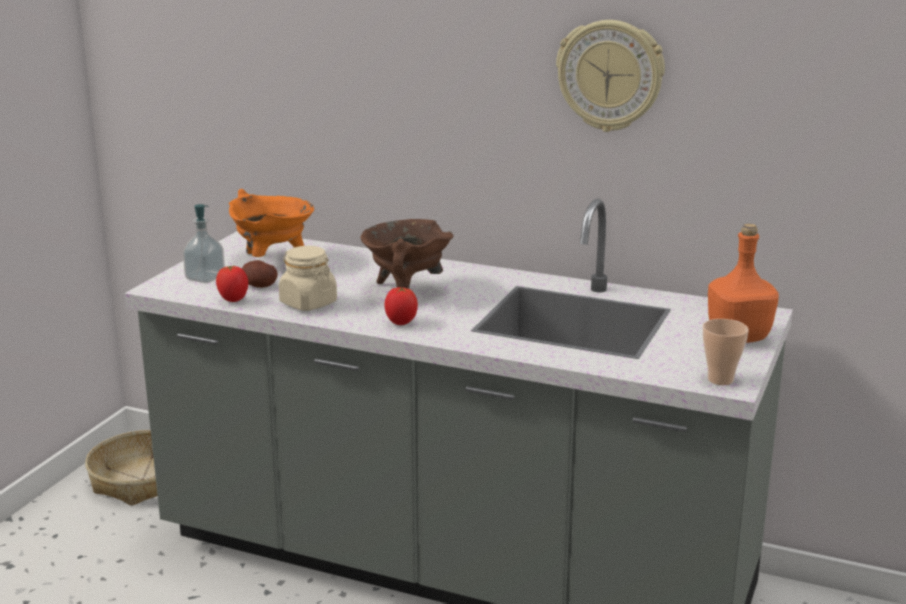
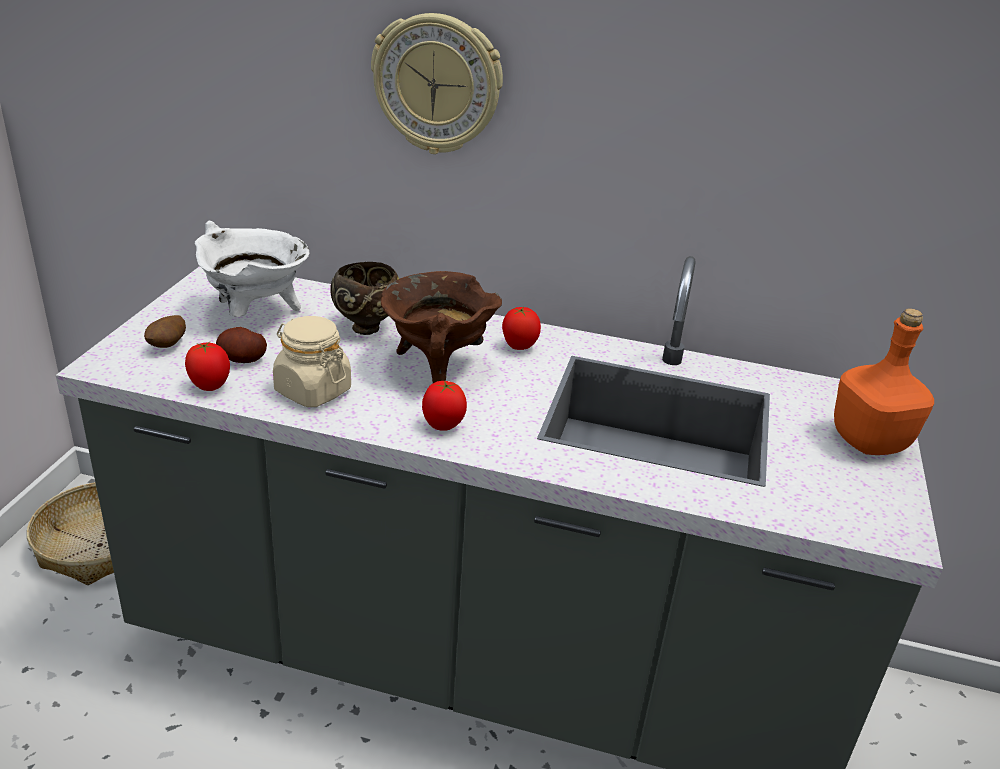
camera: 10 degrees left, 10 degrees up
(205, 278) = (168, 346): soap dispenser -> potato
(272, 261) = (255, 315): orange cooking pot -> white cooking pot
(357, 268) = (366, 327): none -> brown bowl
(475, 280) = (519, 347): none -> tomato
(610, 75) = (712, 92): wall clock -> wall clock (437, 84)
(720, 379) = (882, 524): cup -> none

